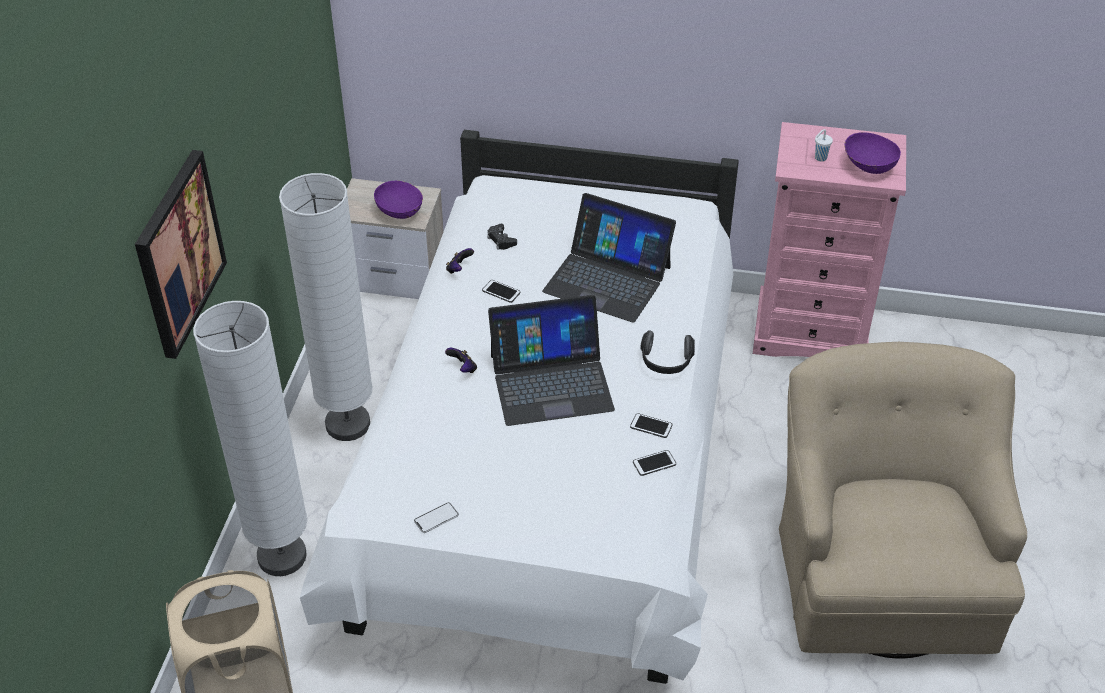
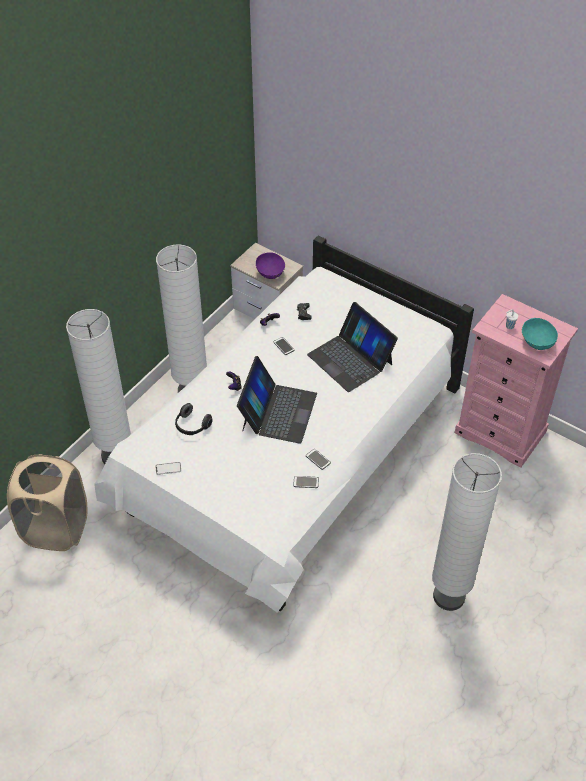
camera: 25 degrees right, 5 degrees up
(178, 253) = (74, 275): picture -> none
(551, 381) = (278, 412): laptop -> laptop turned 90 degrees counterclockwise
(666, 362) = (351, 424): headphones -> headphones (192, 426)
(868, 166) = (536, 342): purple bowl -> turquoise bowl
(881, 568) = (449, 596): beige armchair -> white floor lamp

